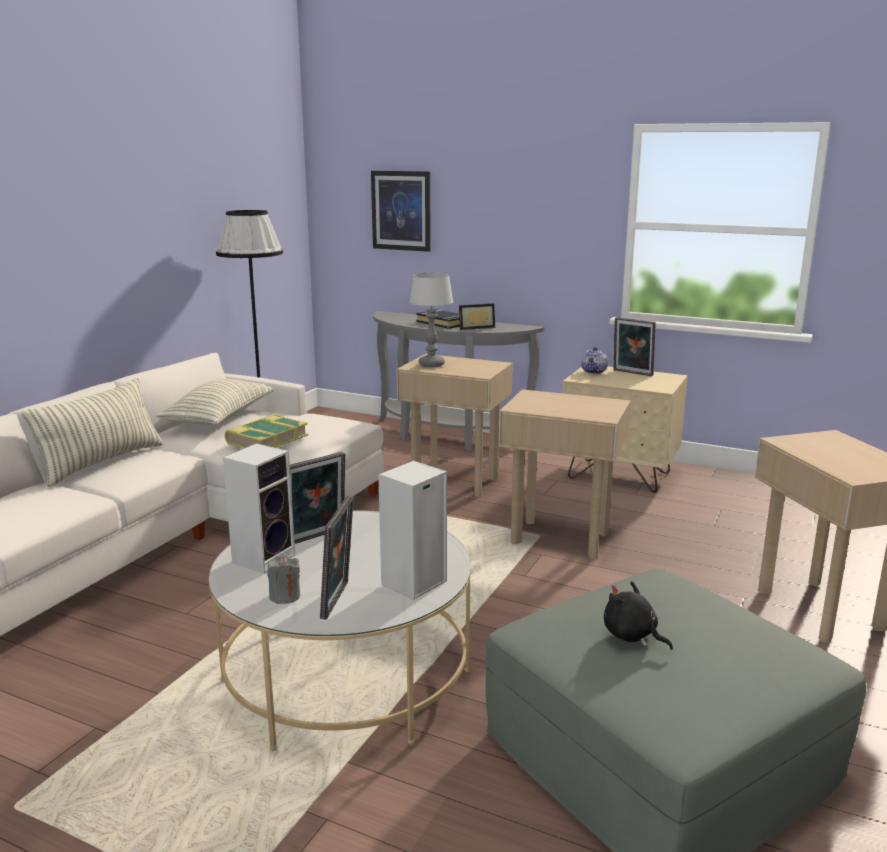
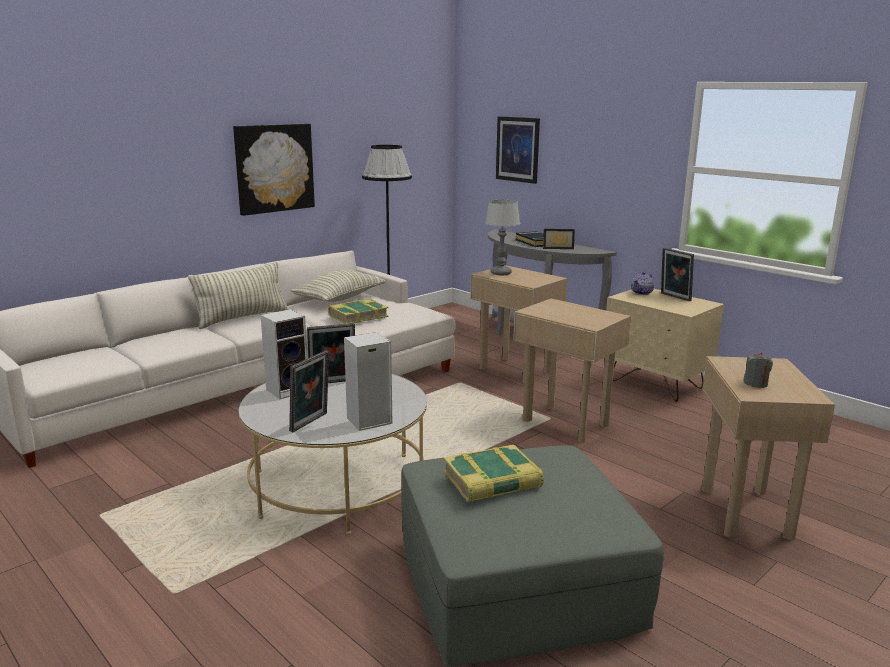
camera: 20 degrees right, 0 degrees up
(105, 247) = (274, 168): none -> picture
(285, 596) = (280, 414): grey candle -> grey candle (755, 383)
(632, 636) = (492, 481): black plush toy -> book

